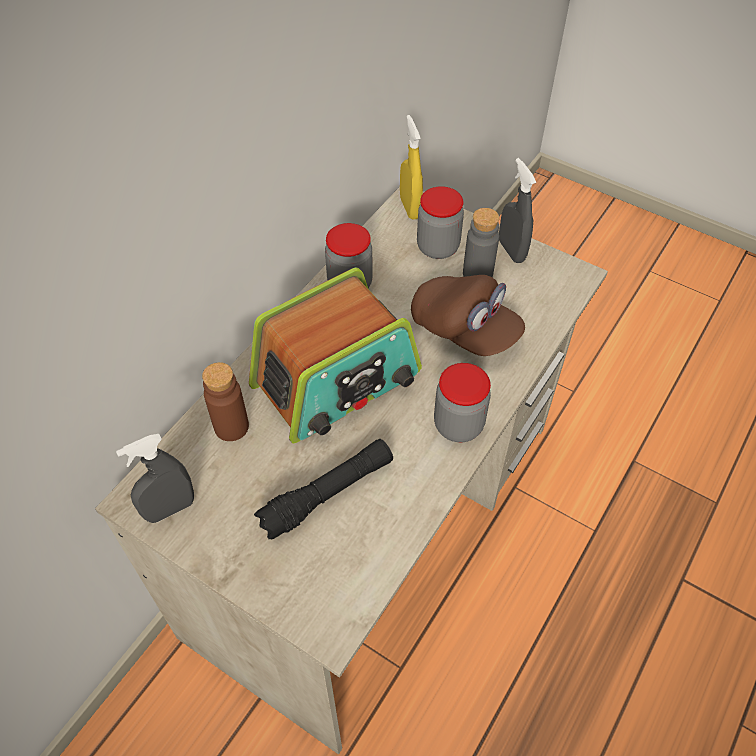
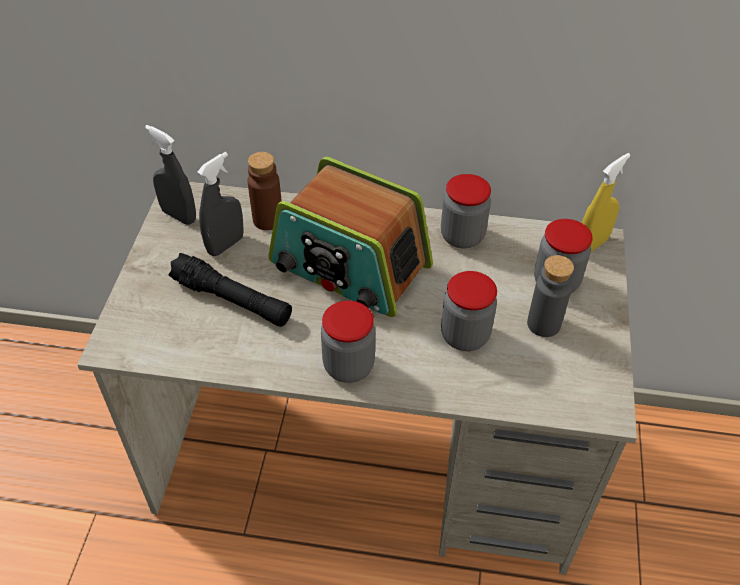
camera: 65 degrees right, 5 degrees down
(464, 329) = (465, 336): brown cap -> jar
(511, 251) = (597, 342): grey spray bottle -> grey spray bottle (225, 245)

